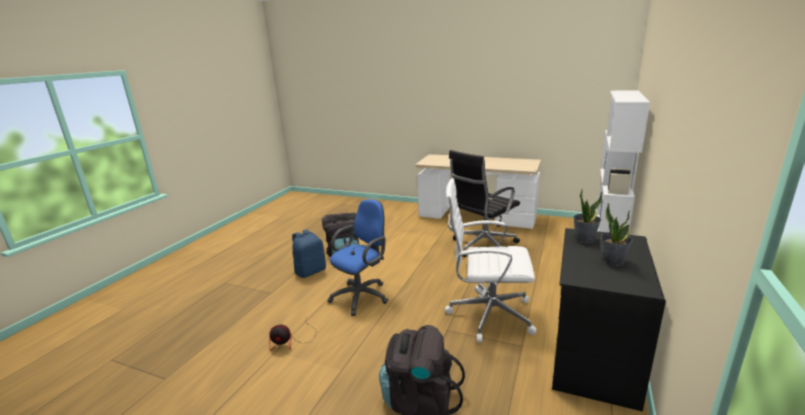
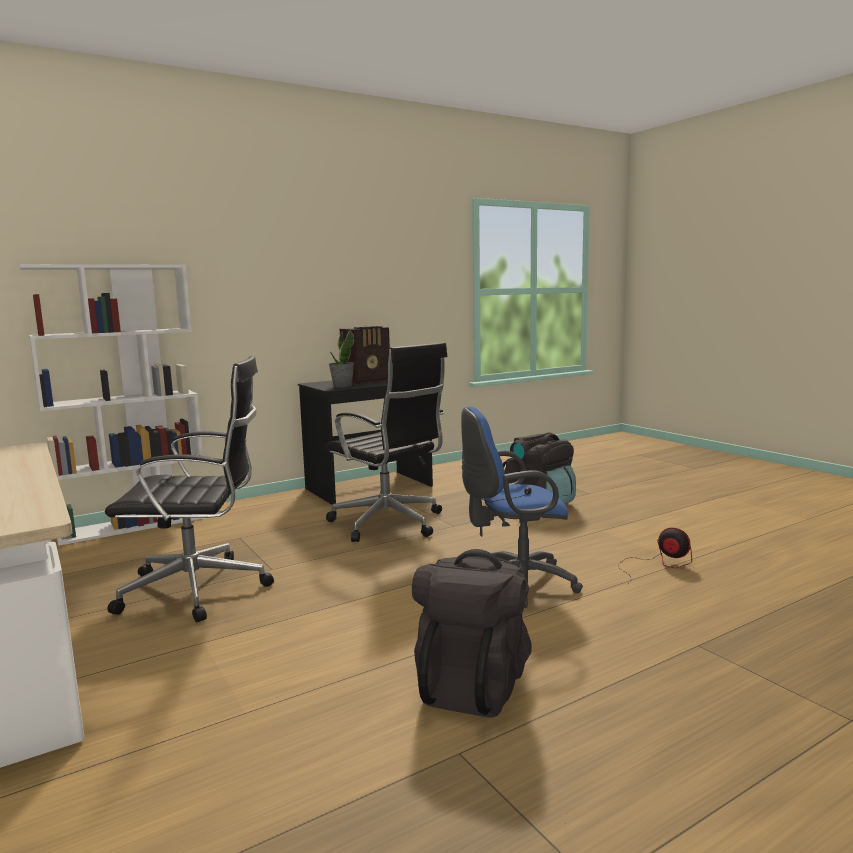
camera: 145 degrees left, 10 degrees down
(310, 271) = (589, 665): blue backpack -> none
(488, 314) = (389, 524): white office chair -> black office chair
(612, 261) = (367, 380): potted plant -> radio

